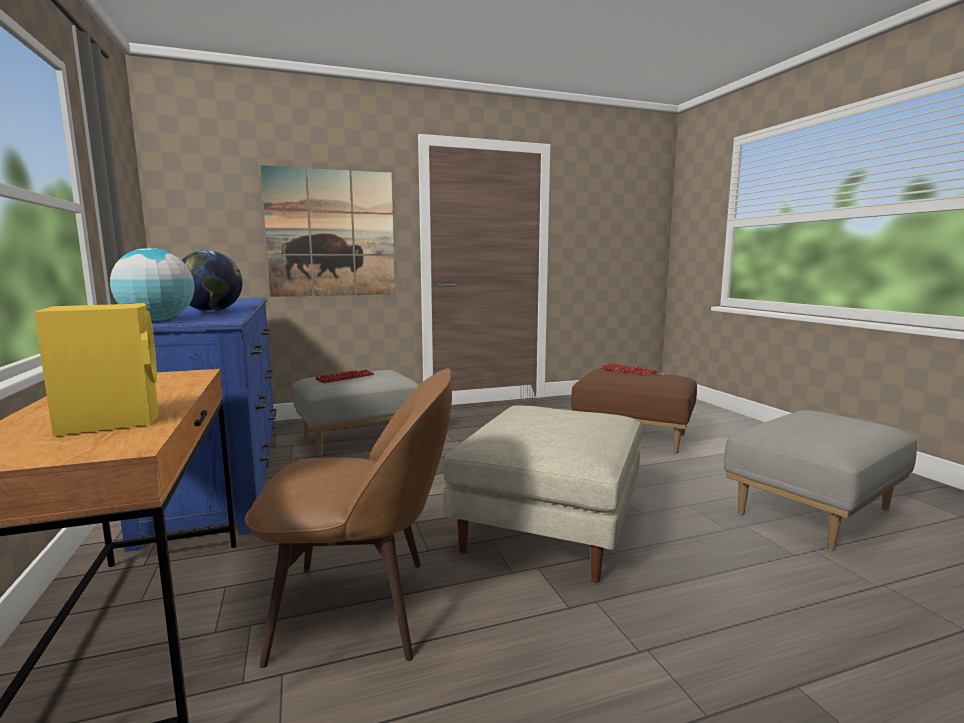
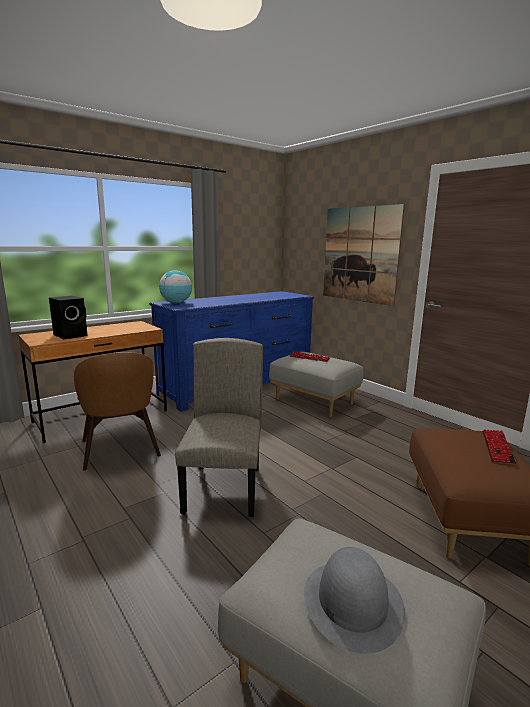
camera: 70 degrees right, 5 degrees up
(111, 420) = (71, 335): yellow speaker -> black speaker
(212, 311) = (222, 301): globe -> none
(549, 523) = (224, 489): beige ottoman -> beige chair
(839, 428) = (352, 601): none -> grey hat

